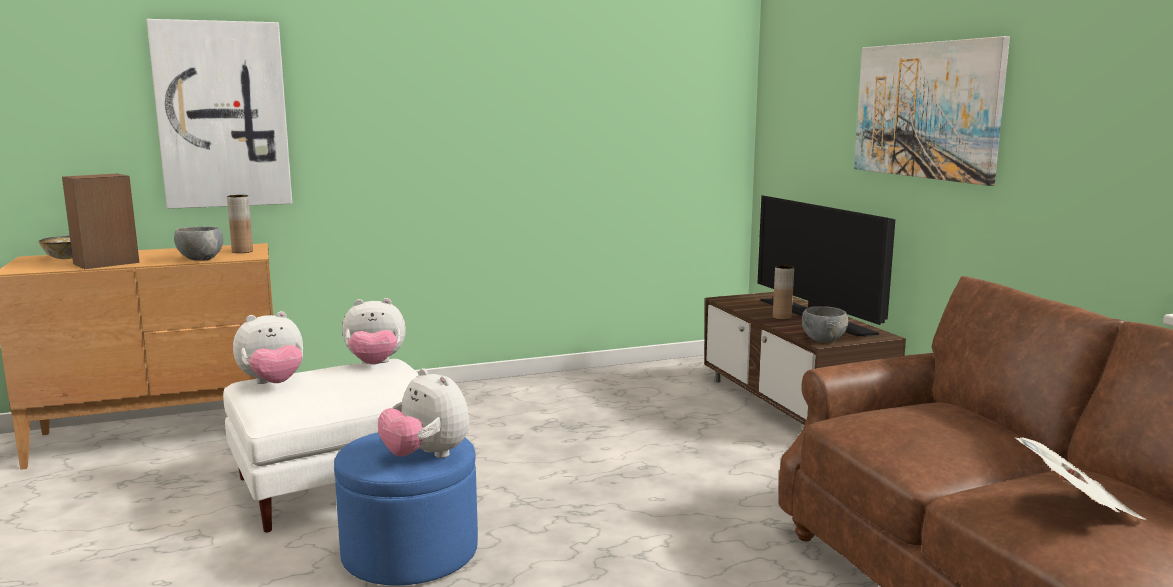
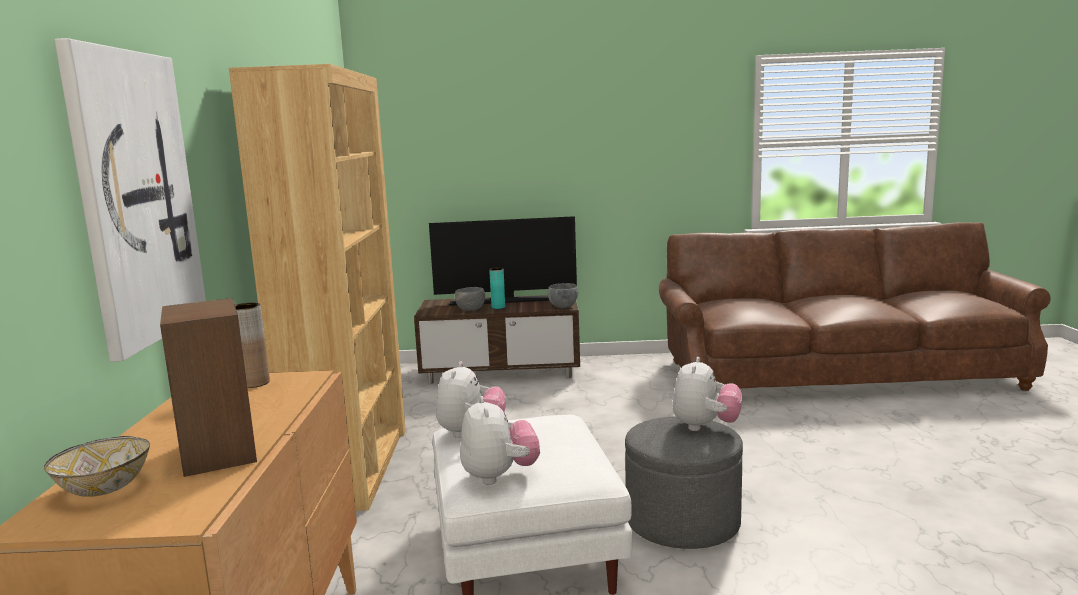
camera: 70 degrees left, 0 degrees up
(200, 260) = (286, 399): grey bowl -> grey bowl (471, 310)
(410, 553) = (682, 521): blue ottoman -> grey ottoman
(426, 456) = (705, 427): plush toy -> plush toy turned 45 degrees counterclockwise
(488, 394) = (352, 467): none -> brown bookcase
(782, 317) = (498, 307): brown vase -> turquoise vase
(926, 110) = (565, 146): picture -> none
(1074, 506) = (854, 302): newspaper -> none

